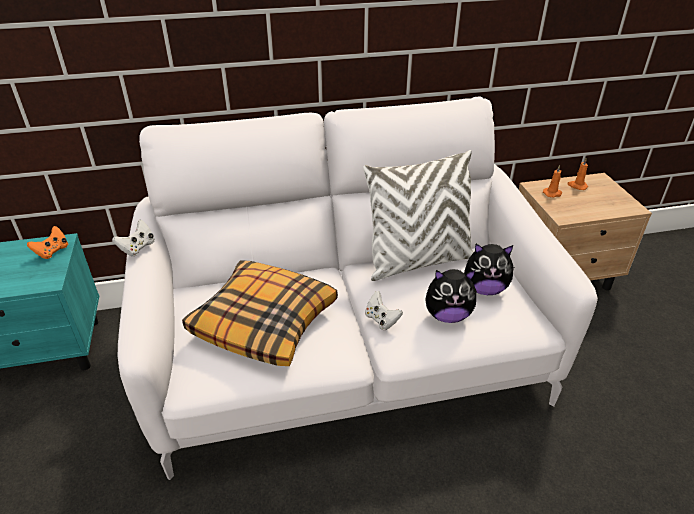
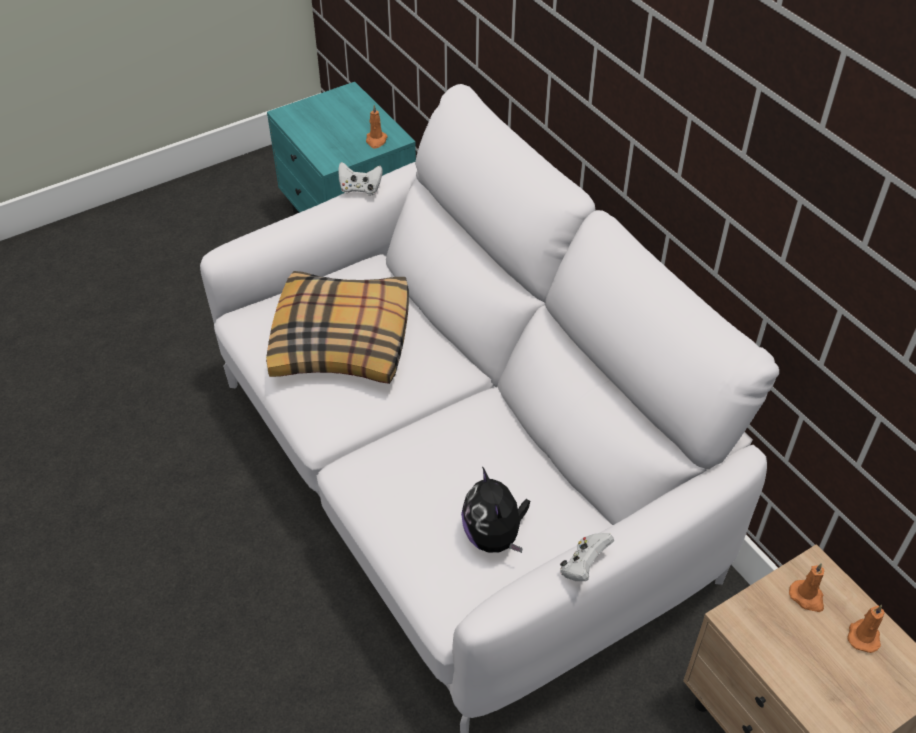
camera: 70 degrees right, 10 degrees up
(52, 251) = (376, 140): orange game controller -> orange candle
(381, 320) = (392, 443): white game controller -> white game controller (583, 566)
(418, 261) = (525, 453): white pillow -> none
(447, 315) = (421, 504): plush toy -> none

